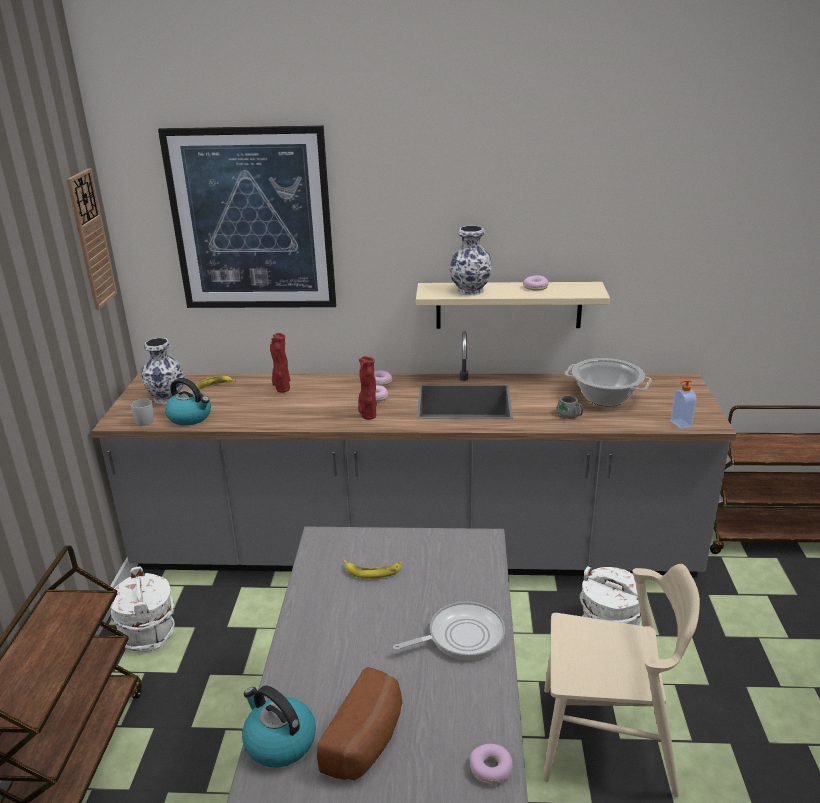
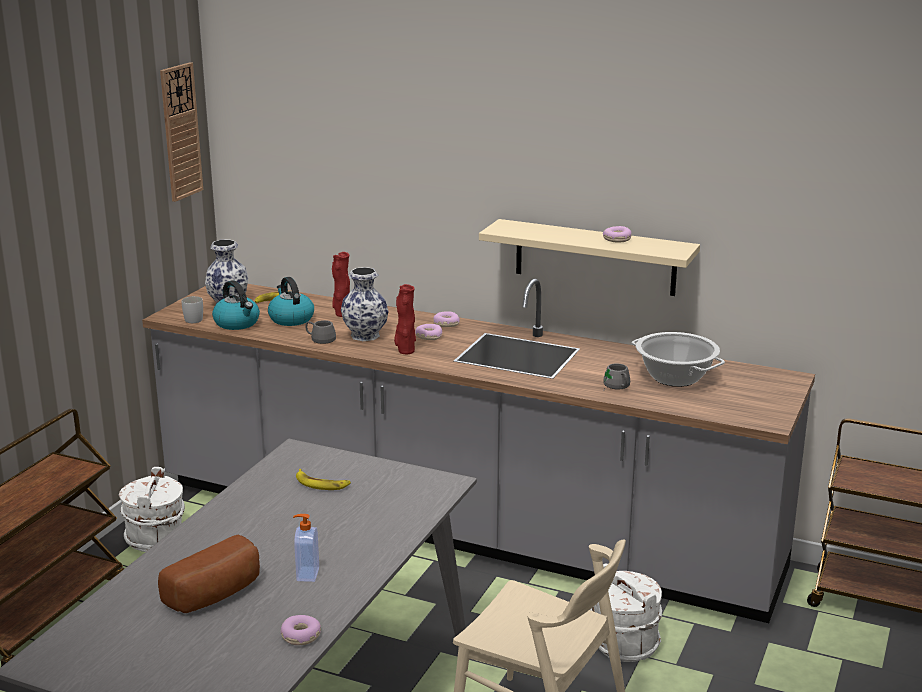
camera: 20 degrees right, 5 degrees down
(252, 220) = (338, 131): picture -> none
(279, 742) = (147, 578): kettle -> kettle (290, 319)
(282, 417) = (321, 338): none -> grey mug
(461, 636) = (358, 547): frying pan -> none
(471, 291) = (544, 233): vase -> vase (365, 336)
(680, 424) = (733, 415): soap dispenser -> soap dispenser (307, 574)

